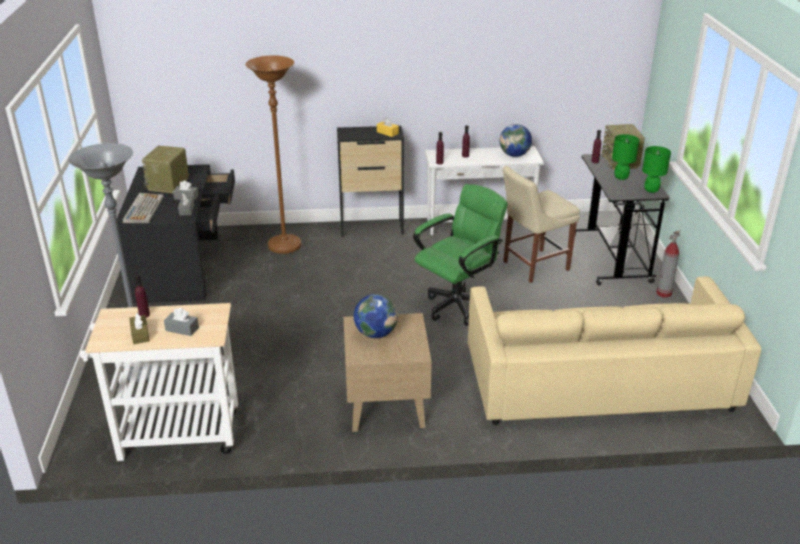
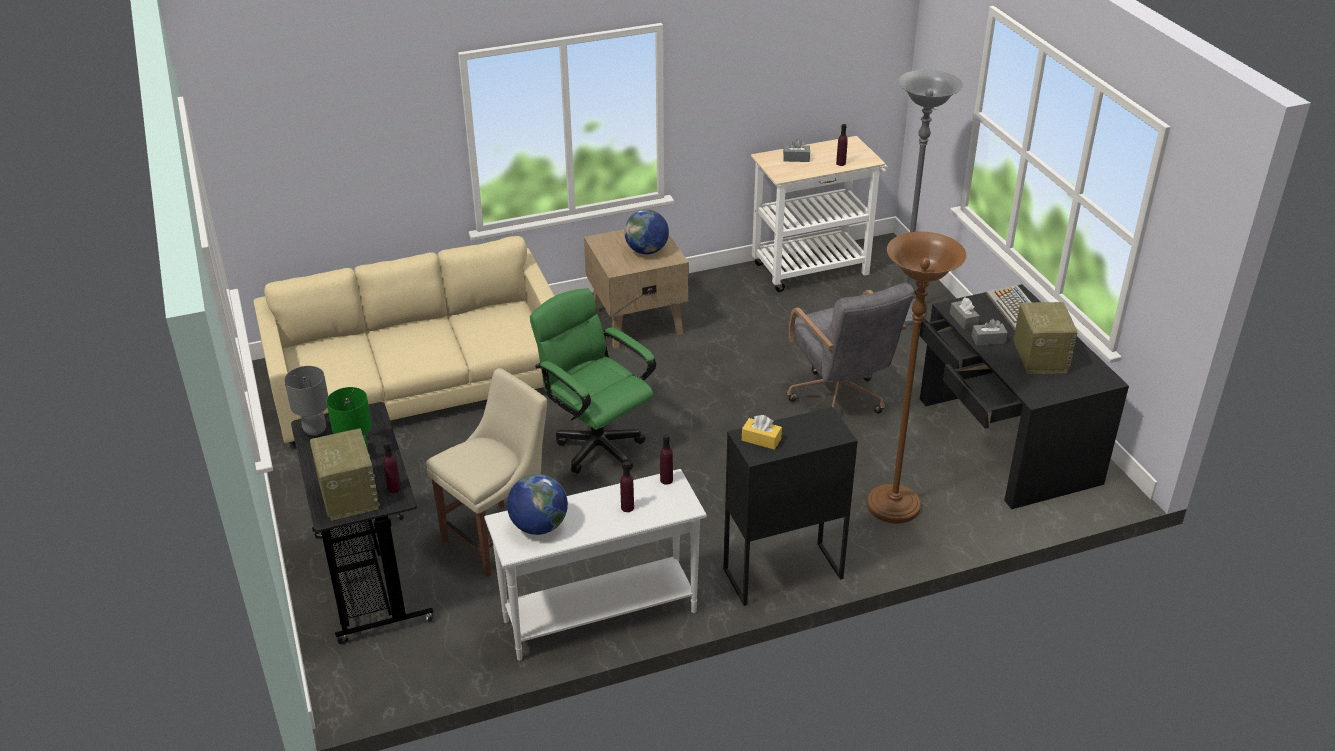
camera: 165 degrees right, 5 degrees up
(140, 334) = (826, 150): brown tissue box -> none
(264, 308) = (839, 401): none -> grey office chair
(458, 305) = (595, 448): green office chair -> green office chair turned 105 degrees clockwise
(651, 191) = (315, 430): green table lamp -> grey table lamp
(663, 293) = (306, 520): fire extinguisher -> none

